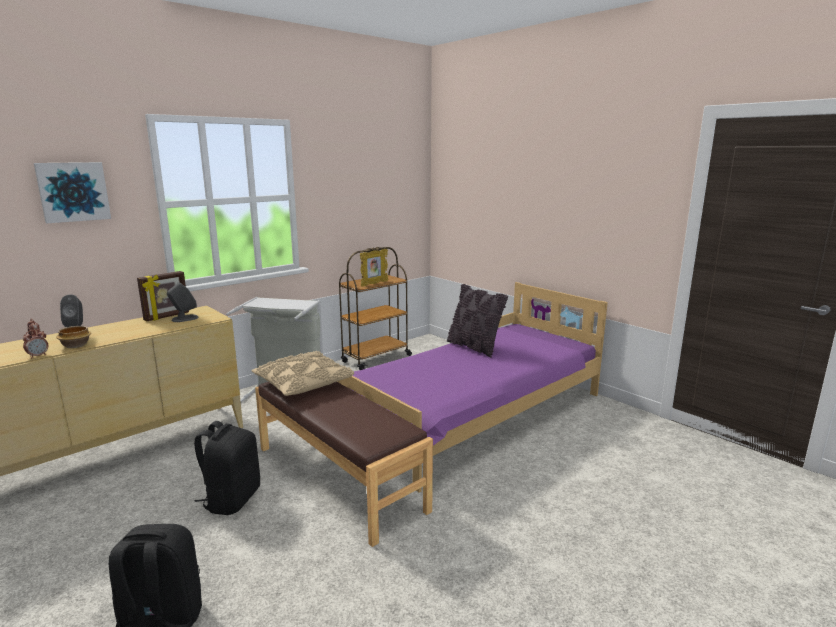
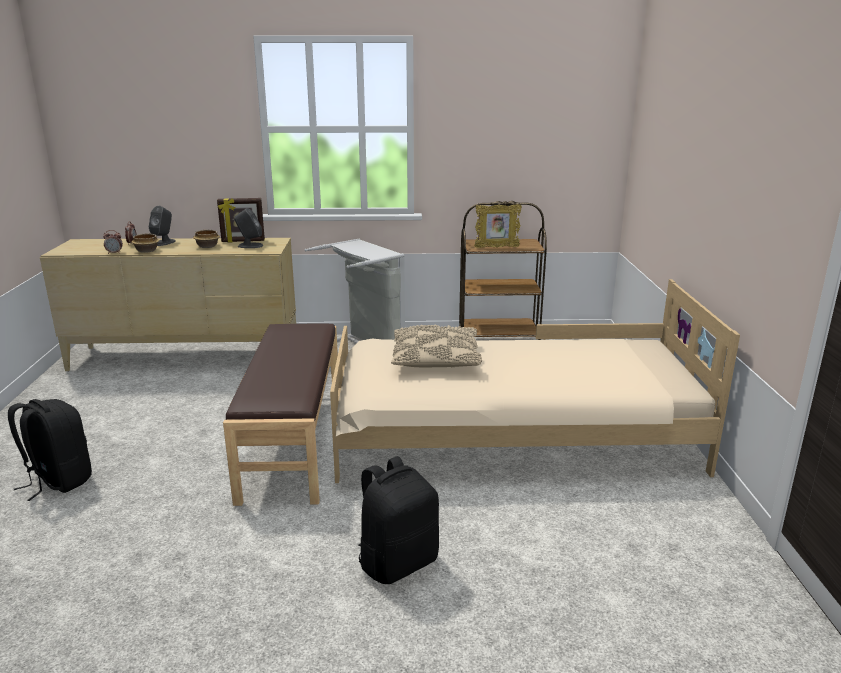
camera: 40 degrees right, 5 degrees up
(73, 191) = (187, 112): picture -> none
(139, 328) = (207, 246): none -> bowl
(232, 499) = (202, 422): black backpack -> black backpack (398, 562)
(303, 384) = (299, 334): beige pillow -> beige pillow (435, 359)
(474, 347) = (537, 351): black pillow -> none
(476, 414) = (511, 437): purple bed -> beige bed

